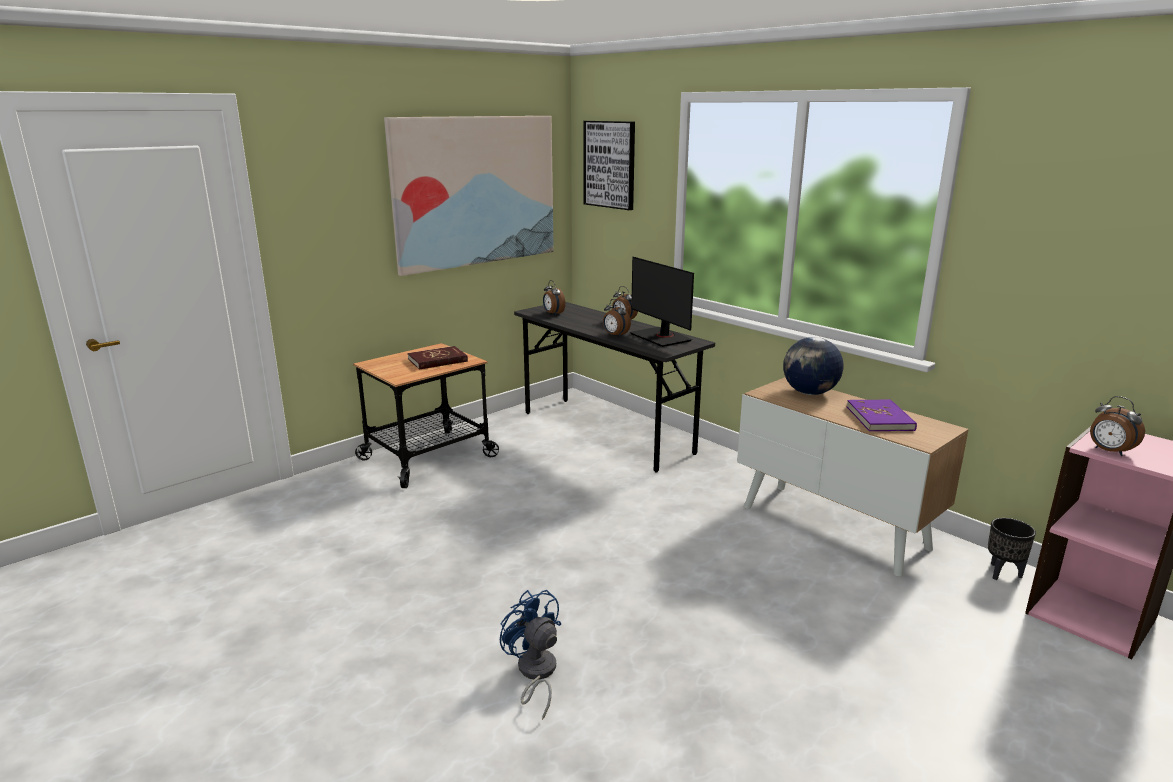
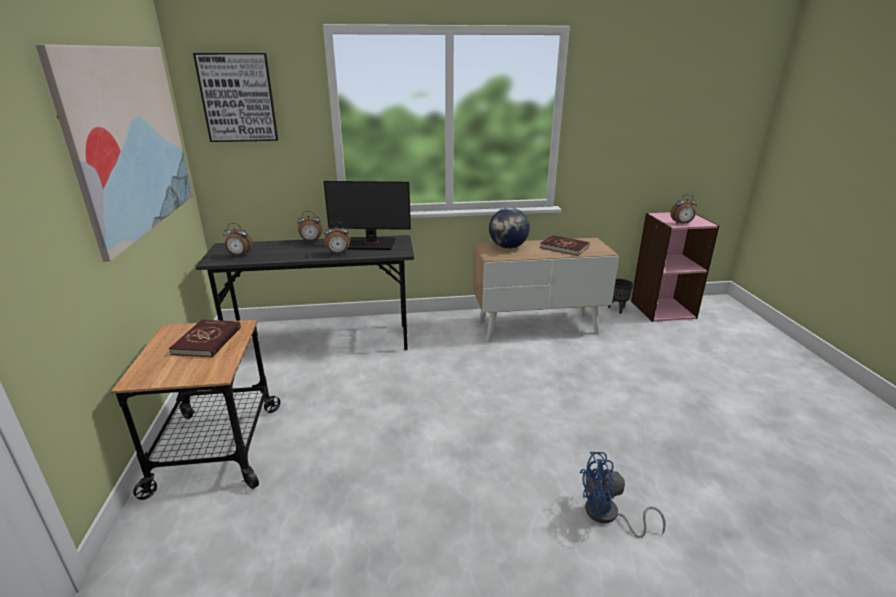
camera: 55 degrees left, 5 degrees up
(880, 418) = (564, 247): purple book -> red book

